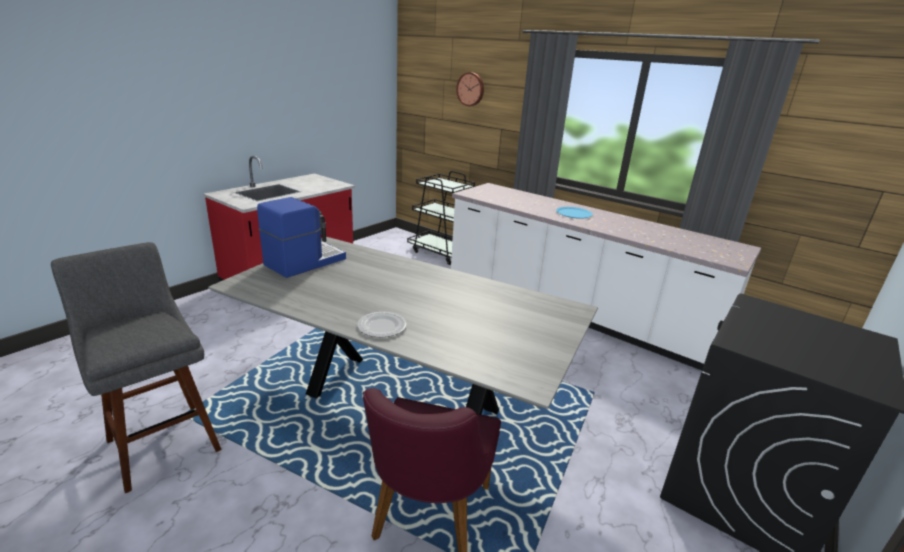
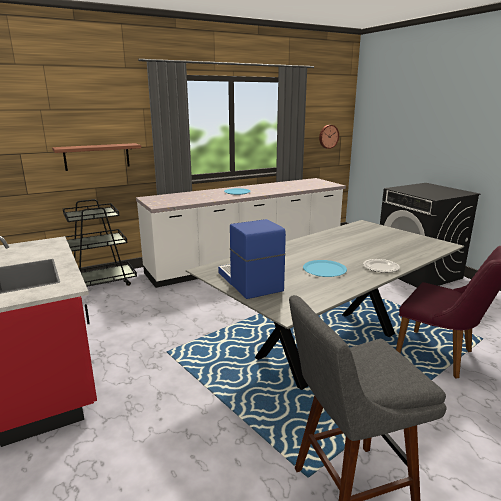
camera: 65 degrees left, 5 degrees down
(355, 293) = (324, 269): none -> blue plate
(471, 89) = (81, 116): wall clock -> wall clock (328, 136)
(475, 132) = (97, 156): none -> shelf

